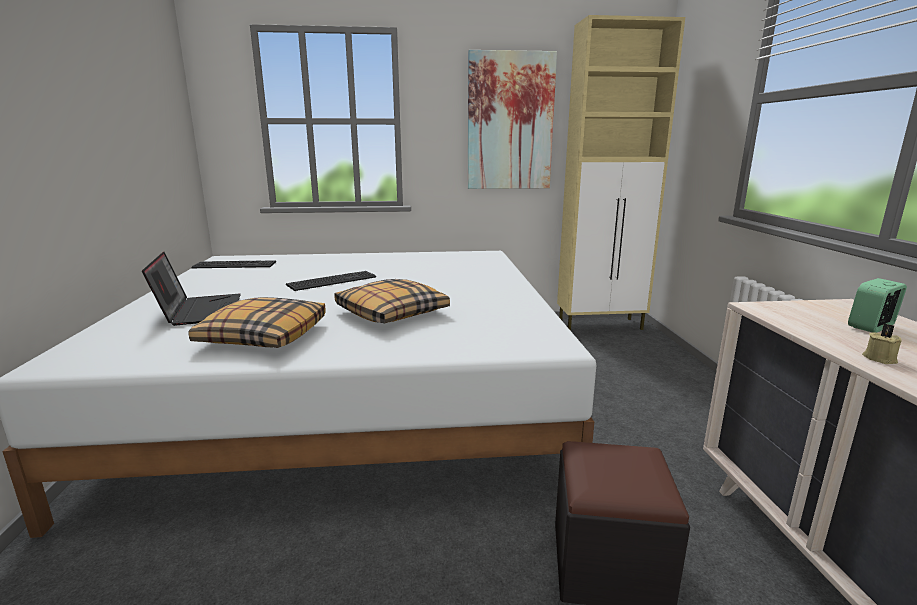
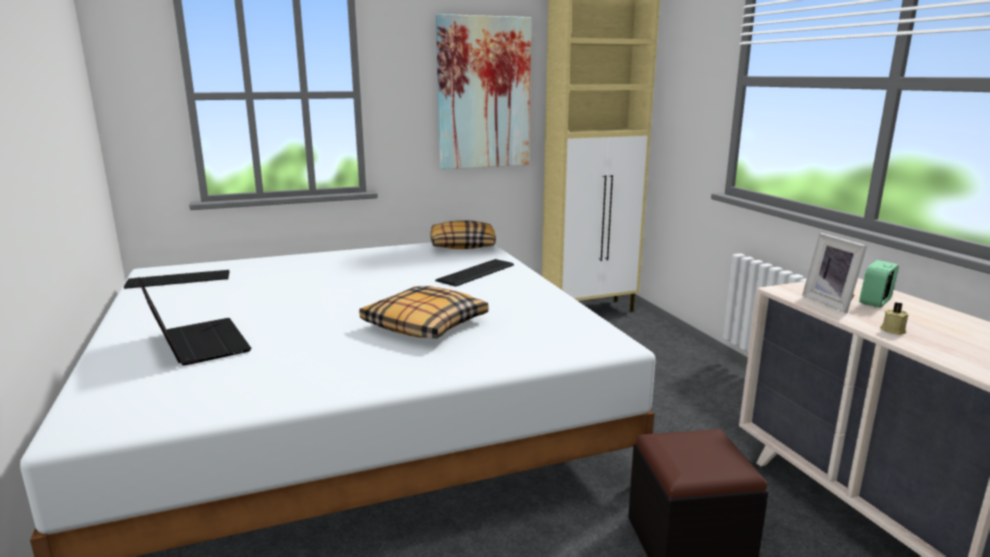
camera: 15 degrees left, 0 degrees up
(263, 336) = (305, 366): pillow -> pillow (462, 245)
(330, 281) = (321, 291): keyboard -> keyboard (474, 272)
(812, 323) = (831, 302): none -> picture frame

